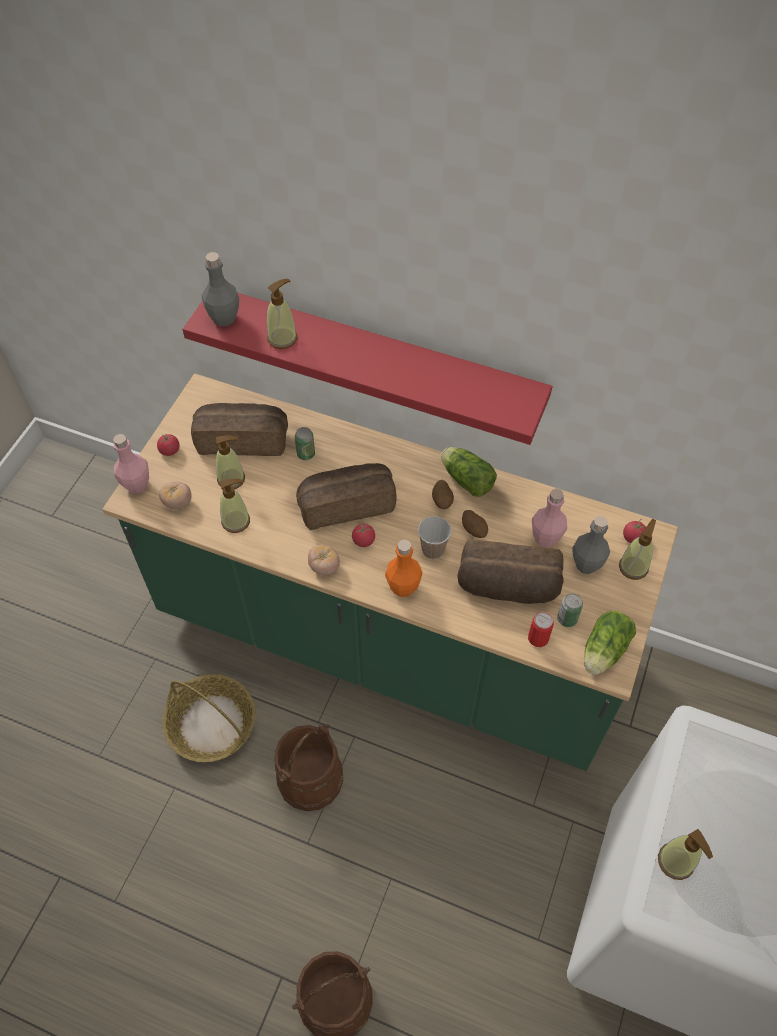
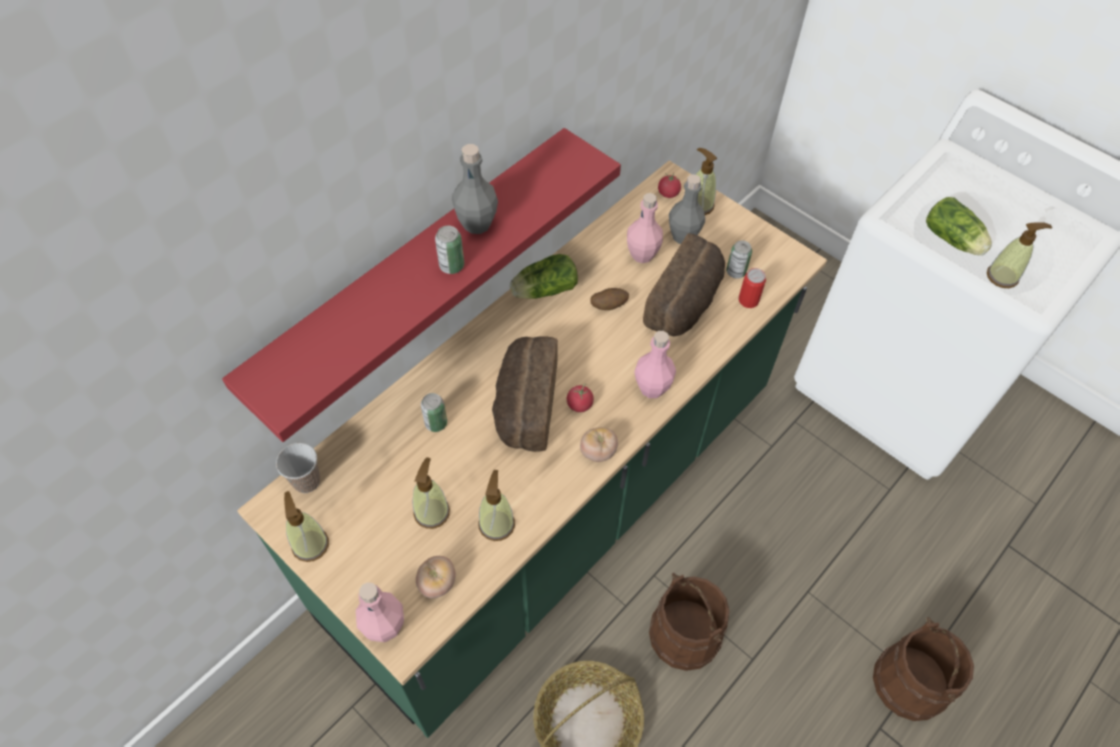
camera: 70 degrees left, 0 degrees up
(169, 450) = (350, 572): tomato -> none
(224, 318) = (291, 380): grey bottle -> grey bottle (477, 224)
(243, 439) = (377, 483): bread -> none
(282, 338) = (364, 329): soap dispenser -> soap dispenser (310, 544)
(362, 365) = (451, 266): none -> can
(403, 587) = (652, 388): orange bottle -> pink bottle
(433, 550) = (617, 347): cup -> cup (306, 481)
(442, 501) = (561, 319): potato -> none
(603, 652) = (778, 260): lettuce -> lettuce (953, 241)

